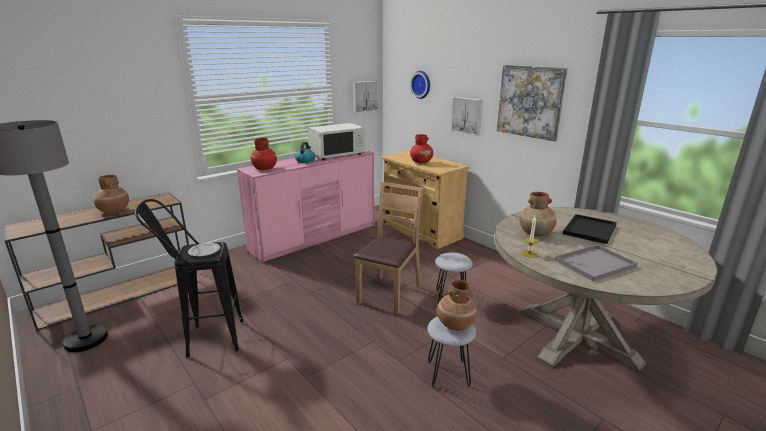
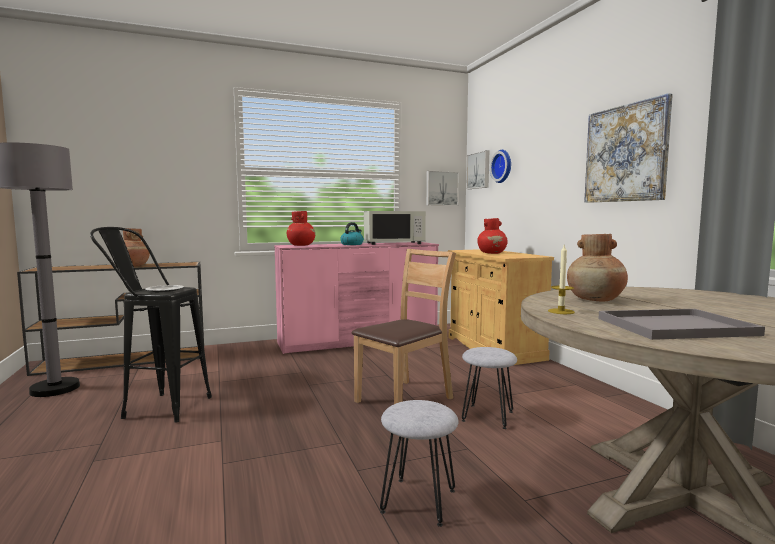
camera: 20 degrees right, 15 degrees down
(455, 324) = (425, 410): brown vase -> none
(467, 115) = (551, 191): picture -> picture (479, 170)
(589, 229) = (698, 303): black tray -> none

